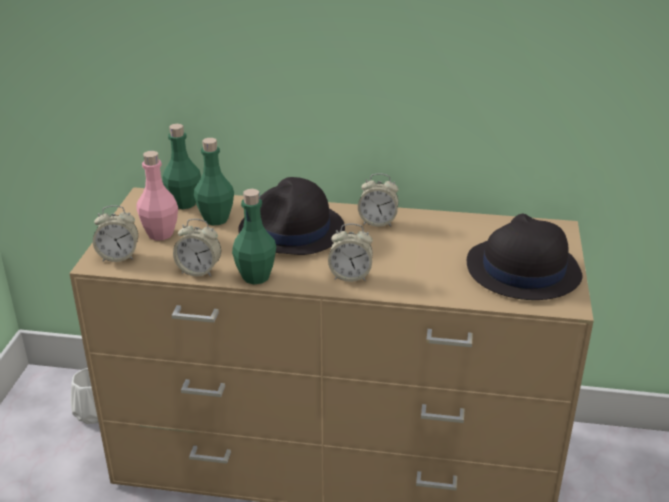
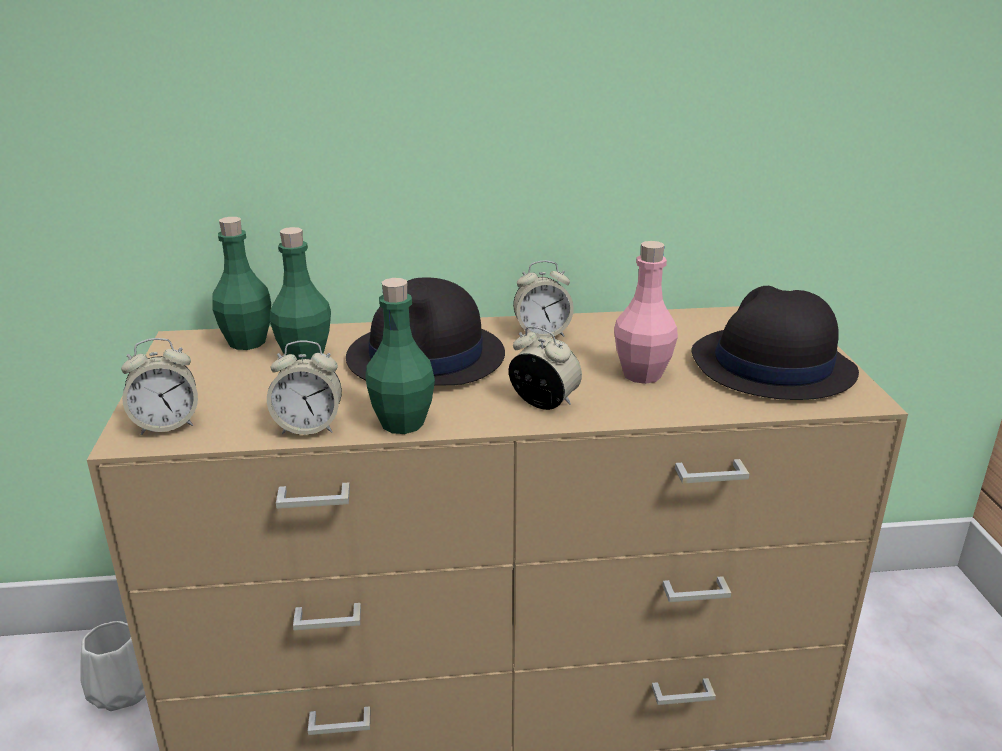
camera: 15 degrees left, 5 degrees down
(160, 234) = (225, 385): pink bottle -> pink bottle (642, 374)
(350, 276) = (543, 403): alarm clock -> alarm clock turned 135 degrees counterclockwise

